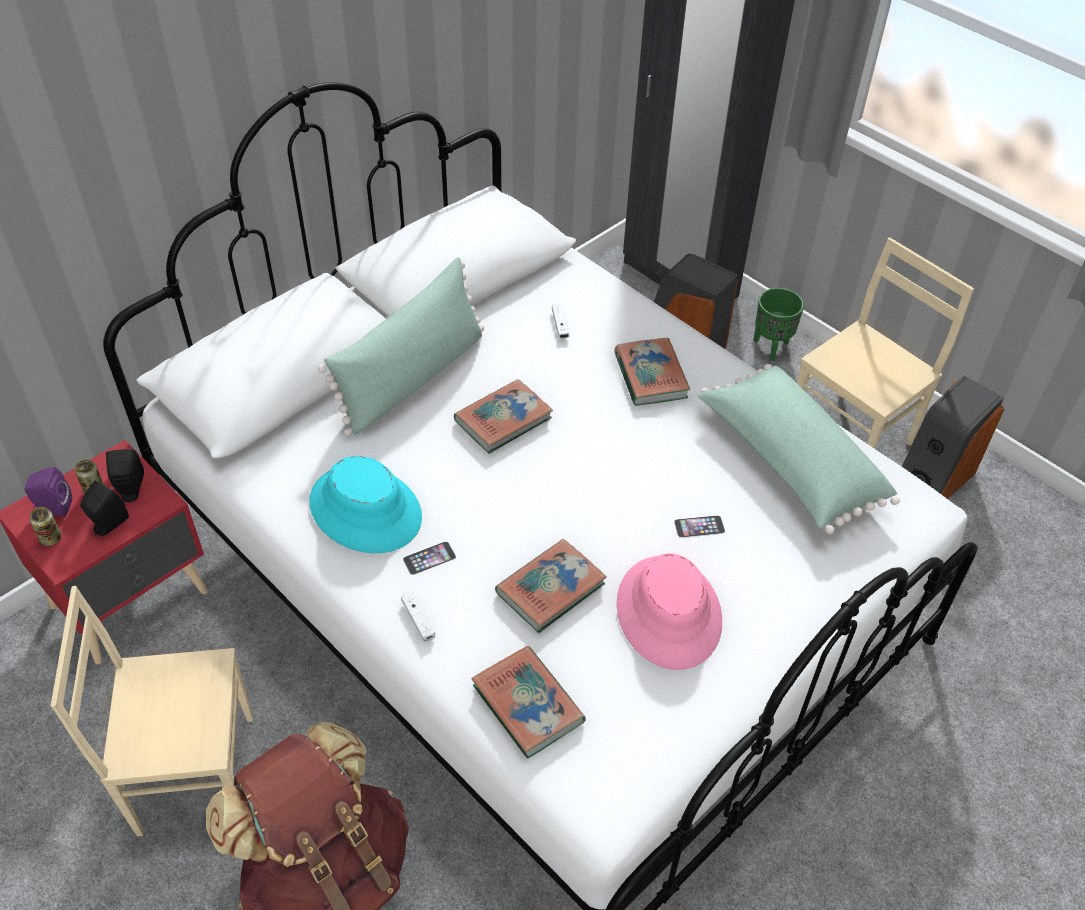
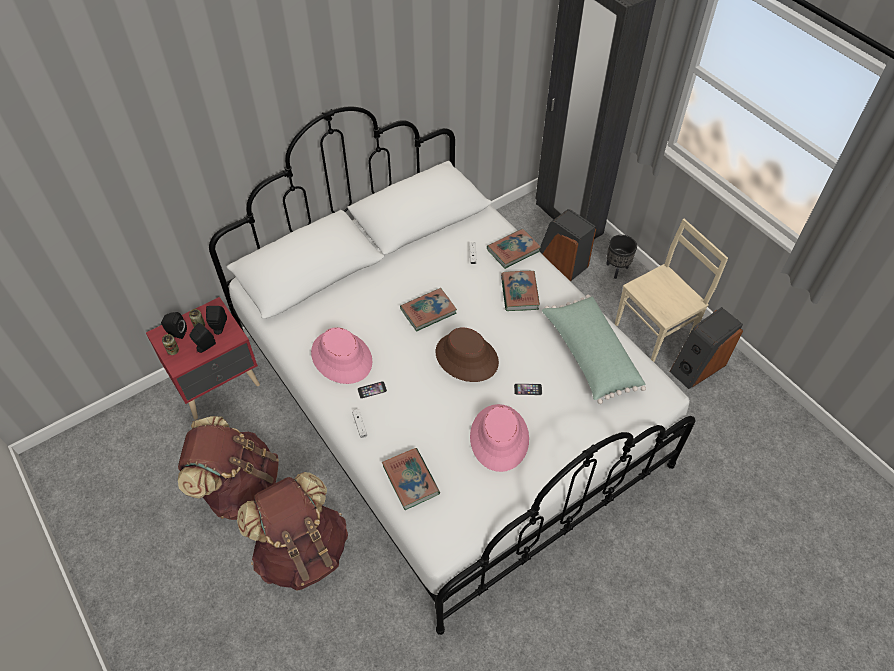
camera: 10 degrees right, 5 degrees up
(53, 508) = (176, 333): purple speaker -> black speaker
(194, 772) = (239, 486): beige chair -> brown backpack
(366, 509) = (342, 357): turquoise hat -> pink hat
(412, 377) = (381, 279): green pillow -> none
(550, 589) = (436, 416): book -> book (513, 250)
(583, 487) = (466, 357): none -> brown hat
(772, 347) = (617, 269): green planter -> black planter

